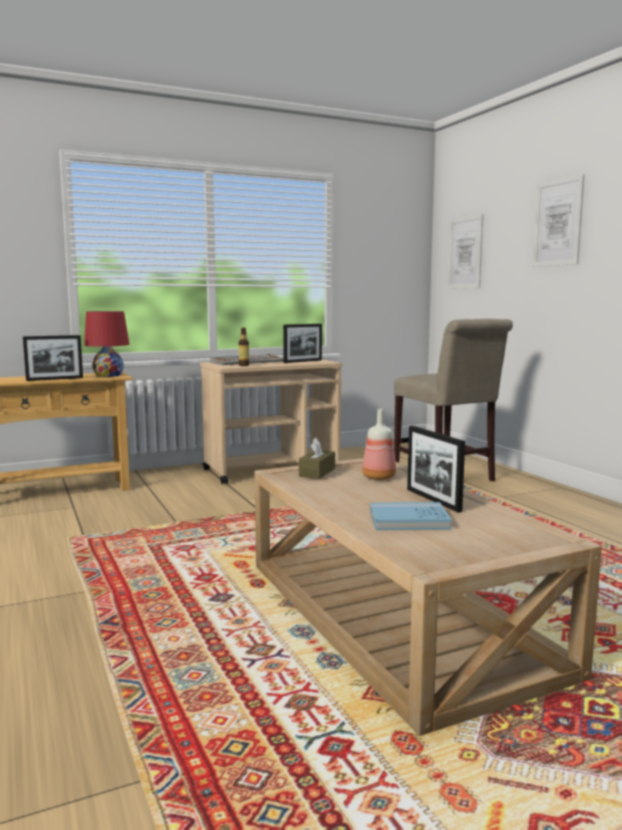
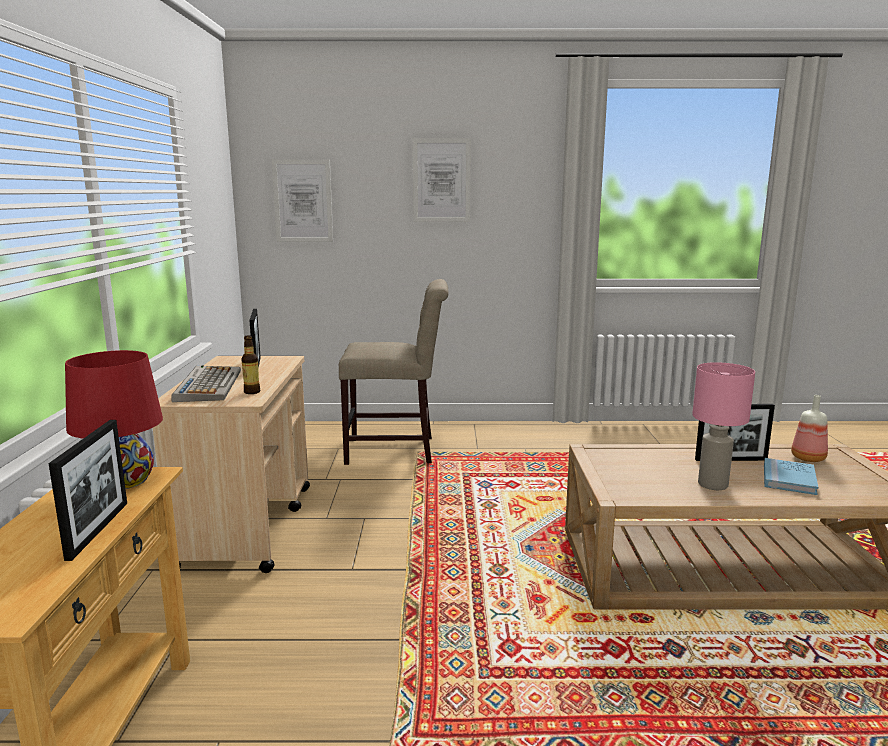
camera: 65 degrees left, 5 degrees up
(317, 472) = (627, 480): brown tissue box -> none
(348, 496) = (713, 484): none -> pink table lamp
(378, 477) = (652, 462): bottle -> bottle (809, 458)

